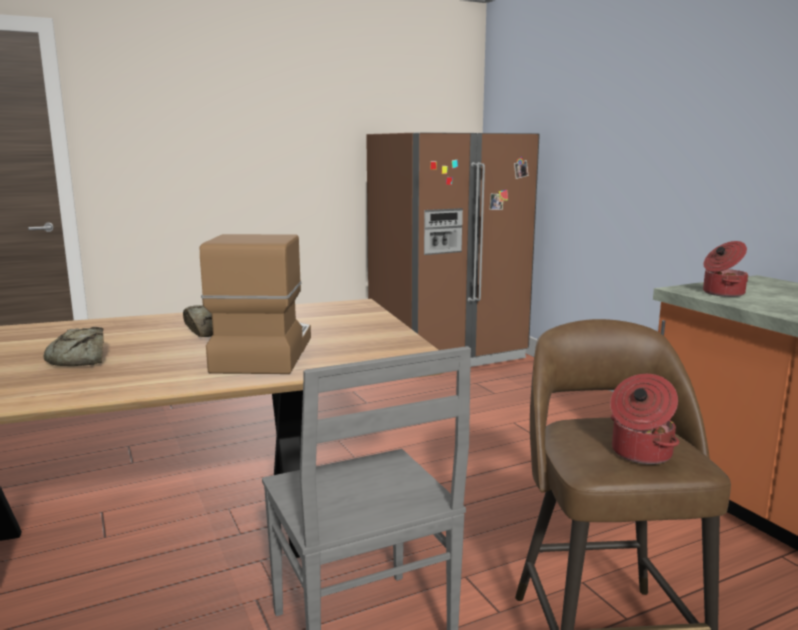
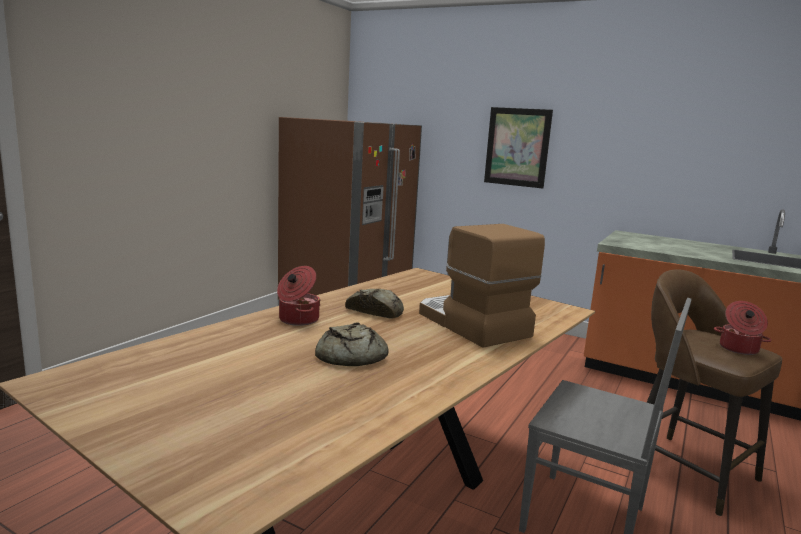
camera: 35 degrees left, 0 degrees up
(641, 154) = (517, 147): none -> picture
(722, 293) = (635, 244): cooking pot -> cooking pot (297, 320)

